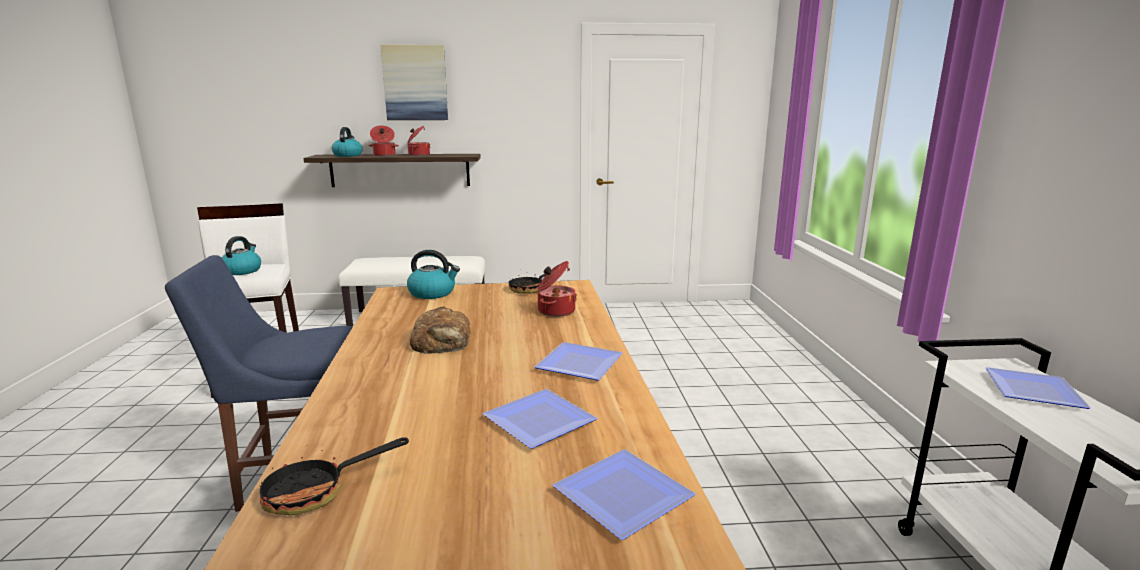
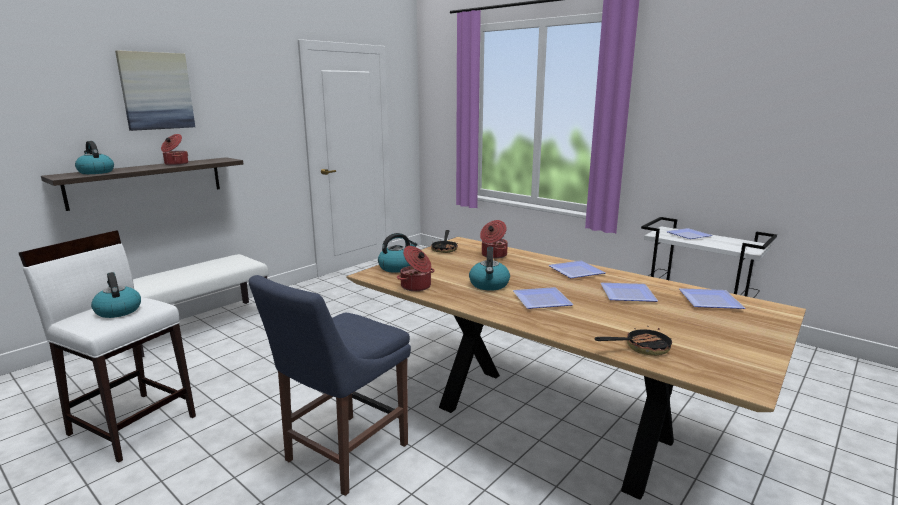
camera: 45 degrees left, 0 degrees up
(317, 491) = (641, 348): frying pan -> frying pan turned 120 degrees counterclockwise
(384, 155) = (139, 168): cooking pot -> cooking pot (416, 287)
(428, 377) = (539, 300): none -> plate
(443, 340) = (489, 285): bread -> kettle

